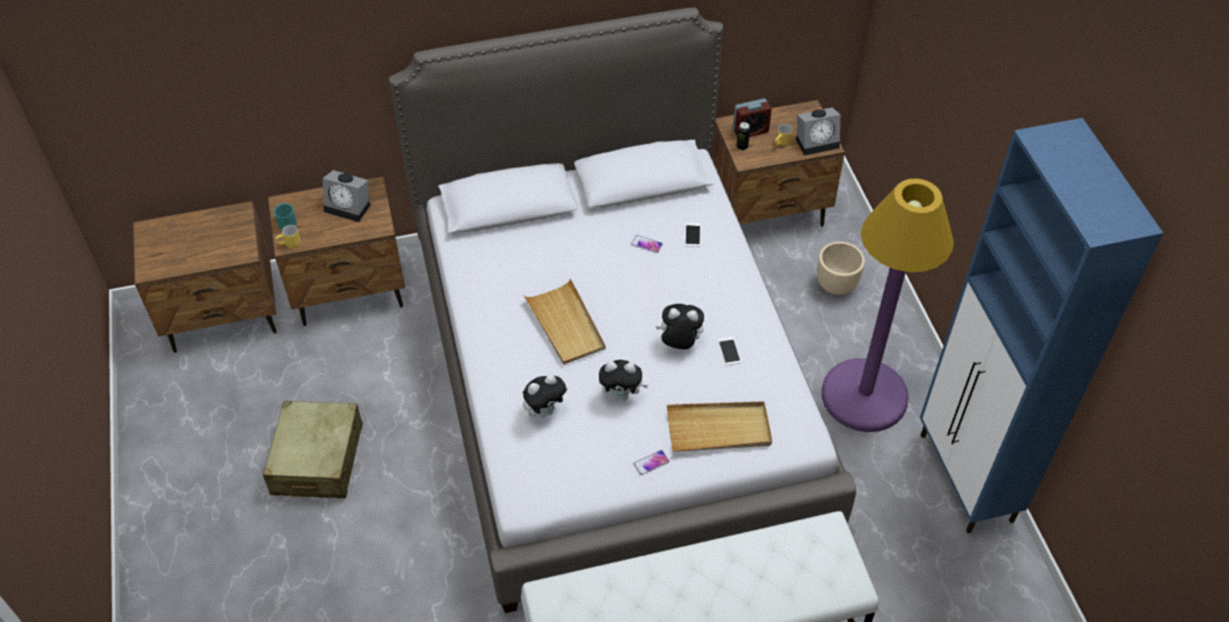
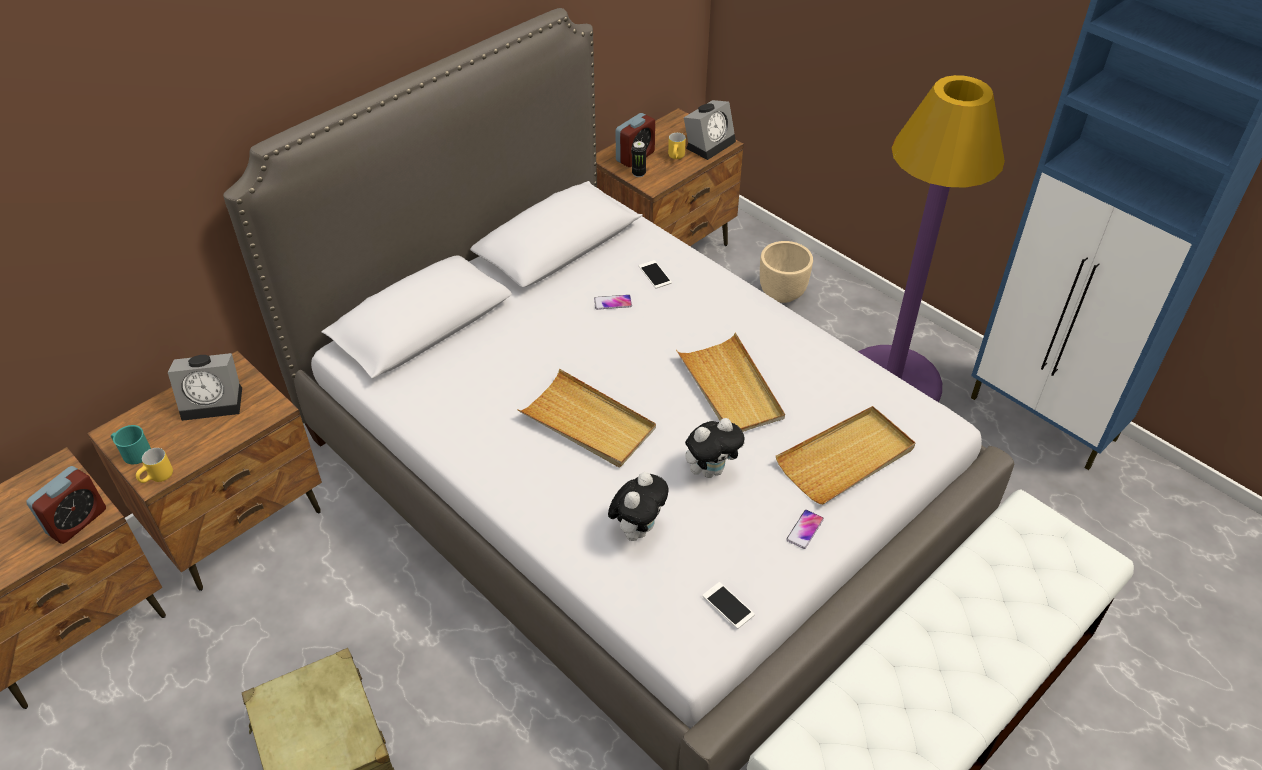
camera: 30 degrees left, 5 degrees down
(233, 252) = (77, 521): none -> alarm clock
(679, 343) = (730, 388): plush toy -> beige tray
(729, 351) = (788, 373): phone -> phone (728, 605)

